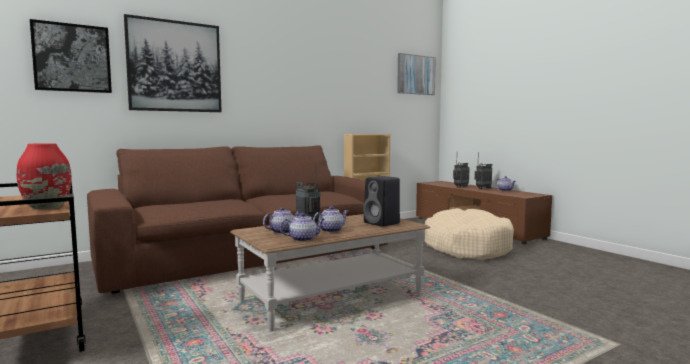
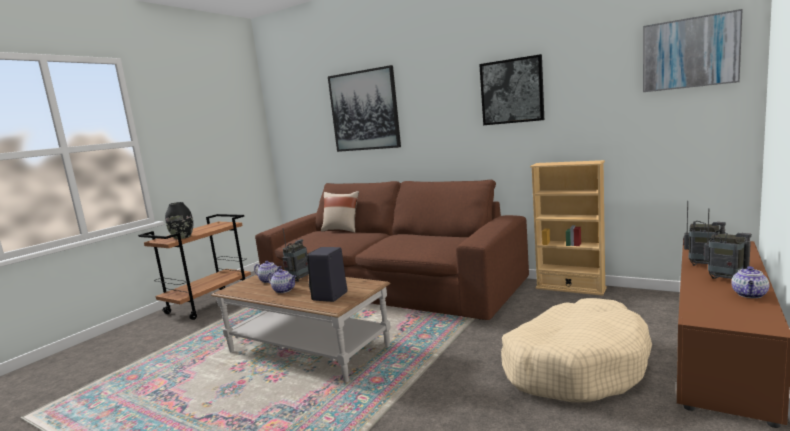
camera: 65 degrees right, 5 degrees up
(46, 207) = (182, 237): red vase -> black vase
(72, 58) = (307, 117): picture -> picture (512, 91)
(178, 202) = (342, 230): none -> beige pillow
(303, 239) = (247, 292): teapot -> none

